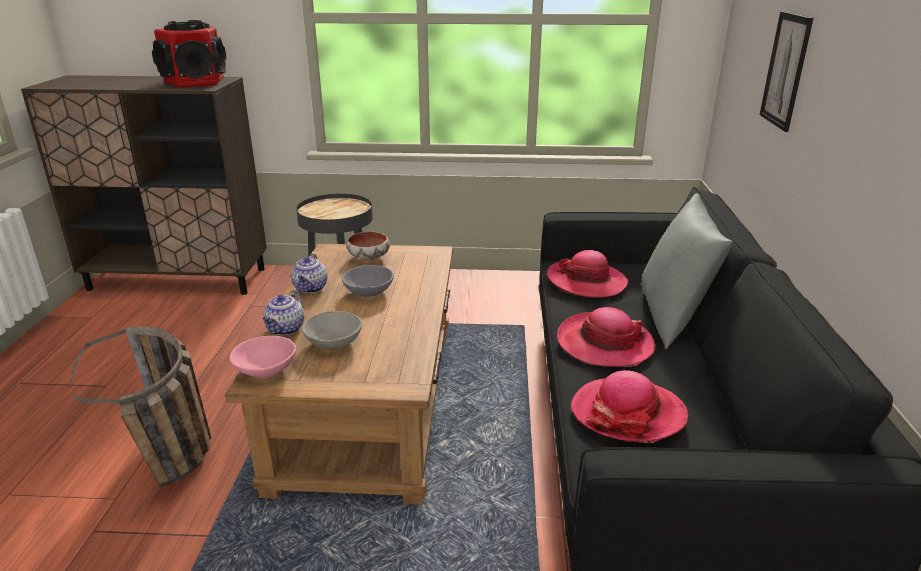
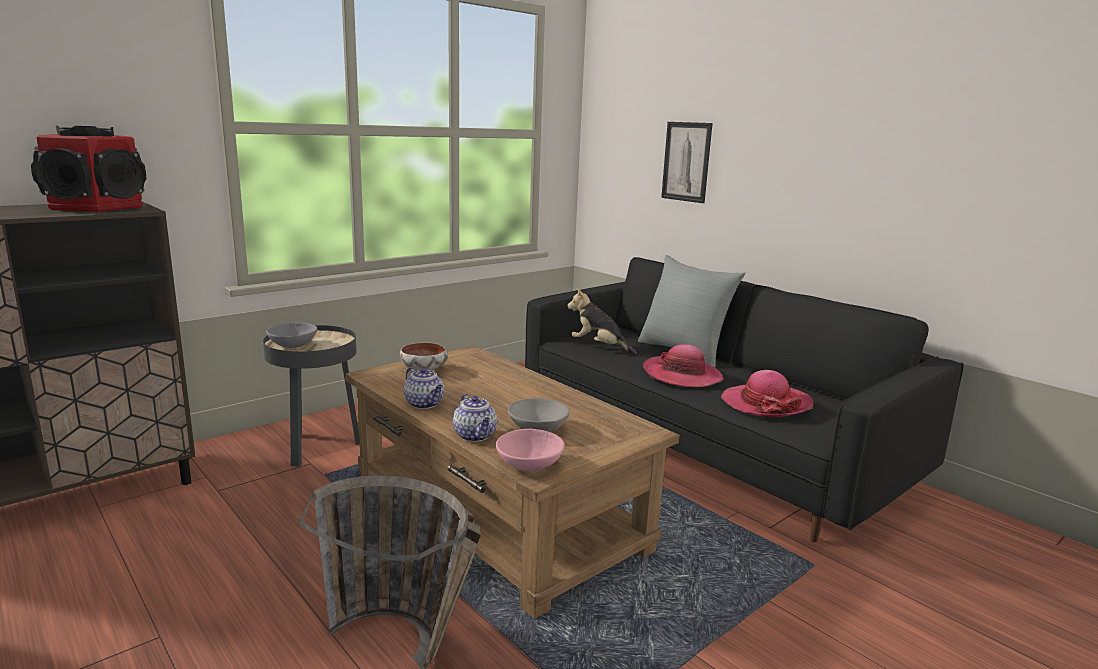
camera: 45 degrees left, 10 degrees down
(369, 292) = (482, 391): grey bowl -> grey bowl (293, 345)
(586, 281) = (599, 346): hat -> plush toy

